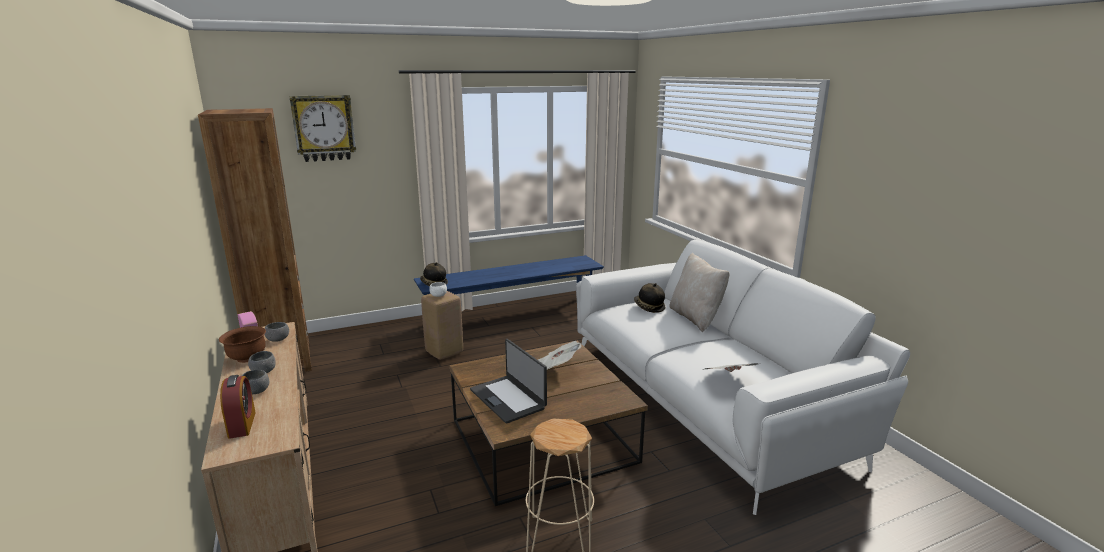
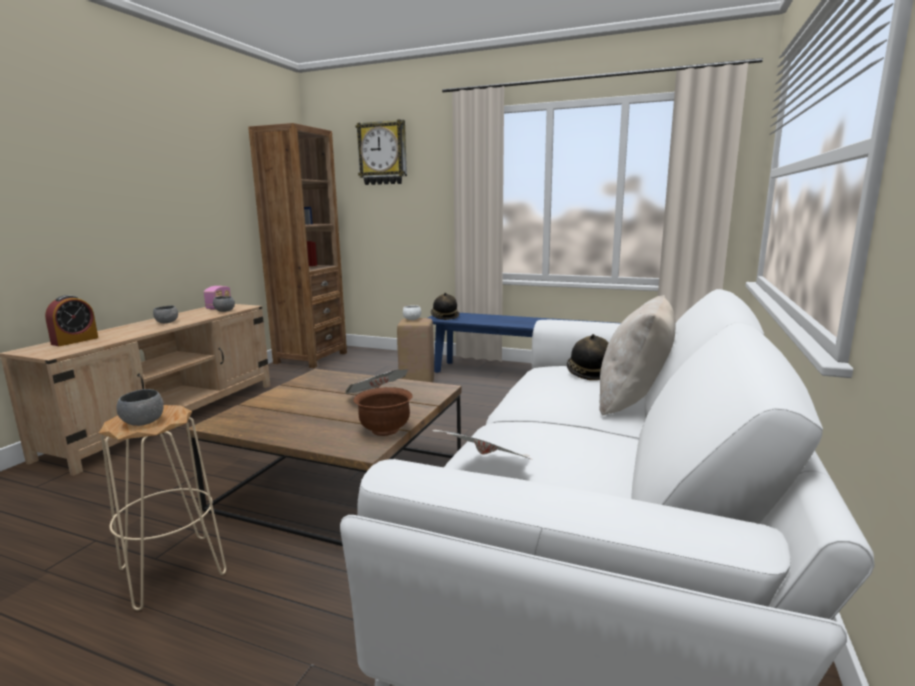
camera: 45 degrees right, 5 degrees down
(247, 358) = (184, 315): brown bowl -> brown bowl (384, 430)
(256, 391) = (132, 329): grey bowl -> grey bowl (143, 422)
(508, 398) = (283, 404): laptop -> none

